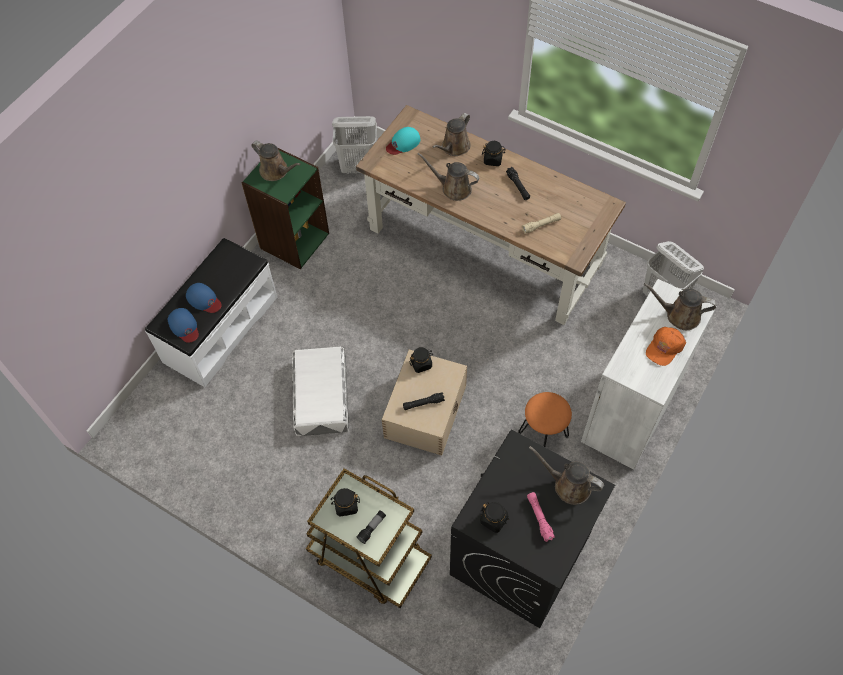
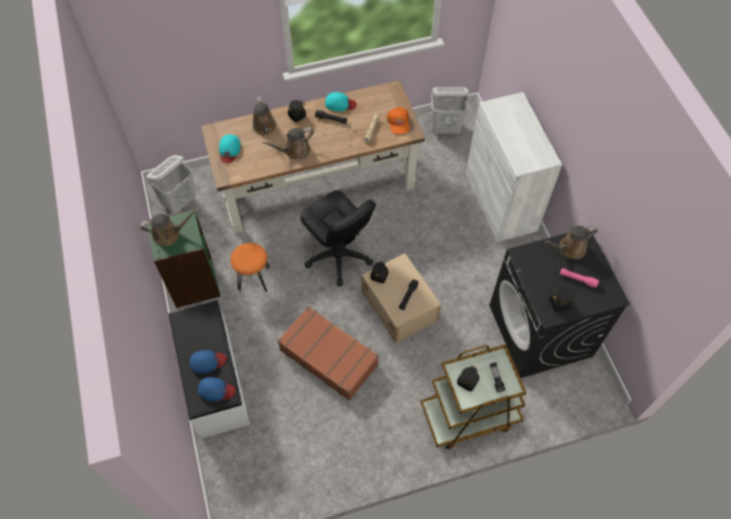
camera: 50 degrees left, 0 degrees up
(321, 395) = (329, 356): white storage box -> brown suitcase
(427, 323) = (338, 256): none -> black office chair
(543, 179) = (340, 104): none -> turquoise cap
(543, 435) = (475, 257): orange stool -> orange stool (254, 278)
(664, 348) = (527, 135): orange cap -> orange cap (398, 122)
(679, 315) = (513, 112): brown watering can -> none

